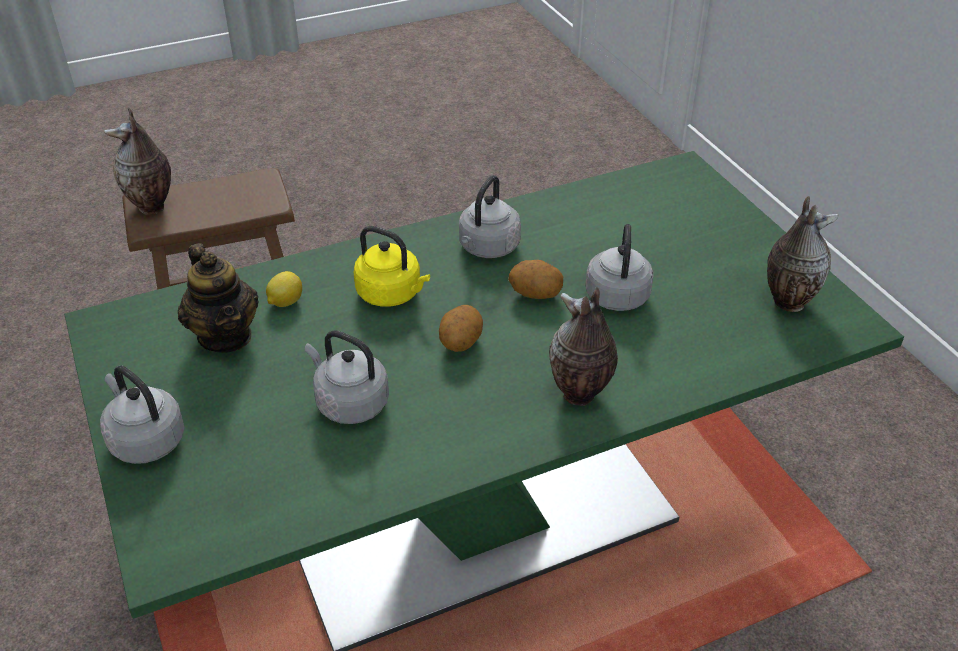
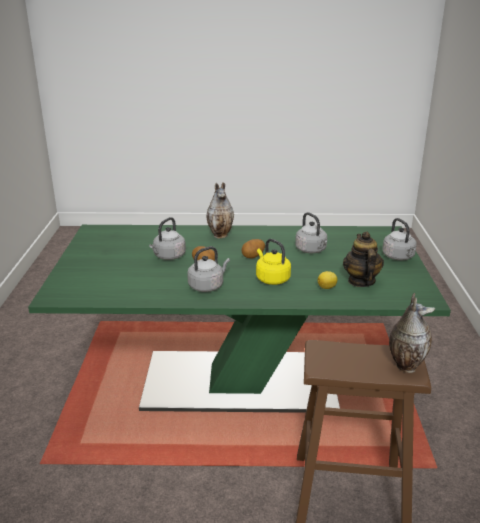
camera: 155 degrees left, 15 degrees down
(786, 300) = (104, 240): vase -> none

